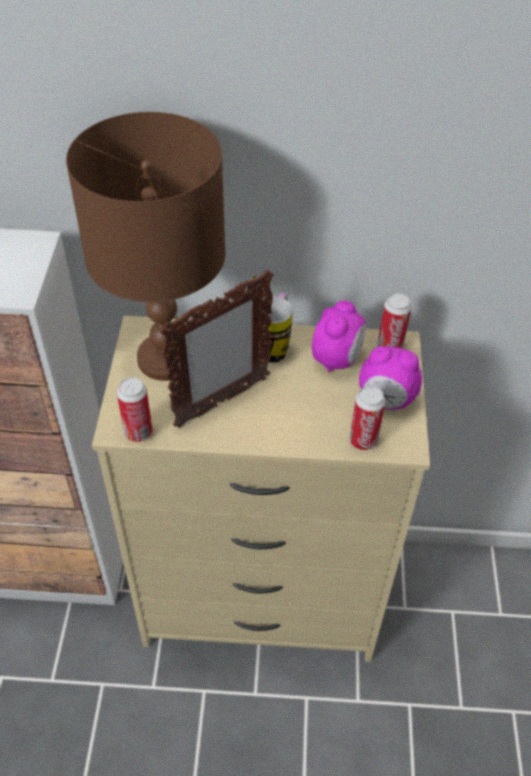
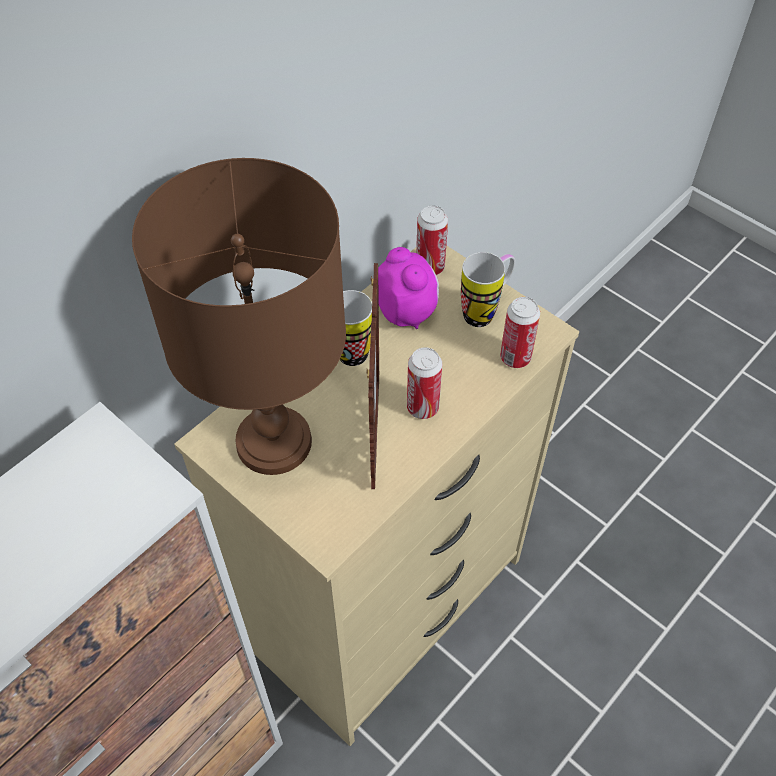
camera: 50 degrees left, 5 degrees up
(138, 432) = (348, 526): can -> can (422, 407)
(386, 400) = (485, 311): alarm clock -> mug

